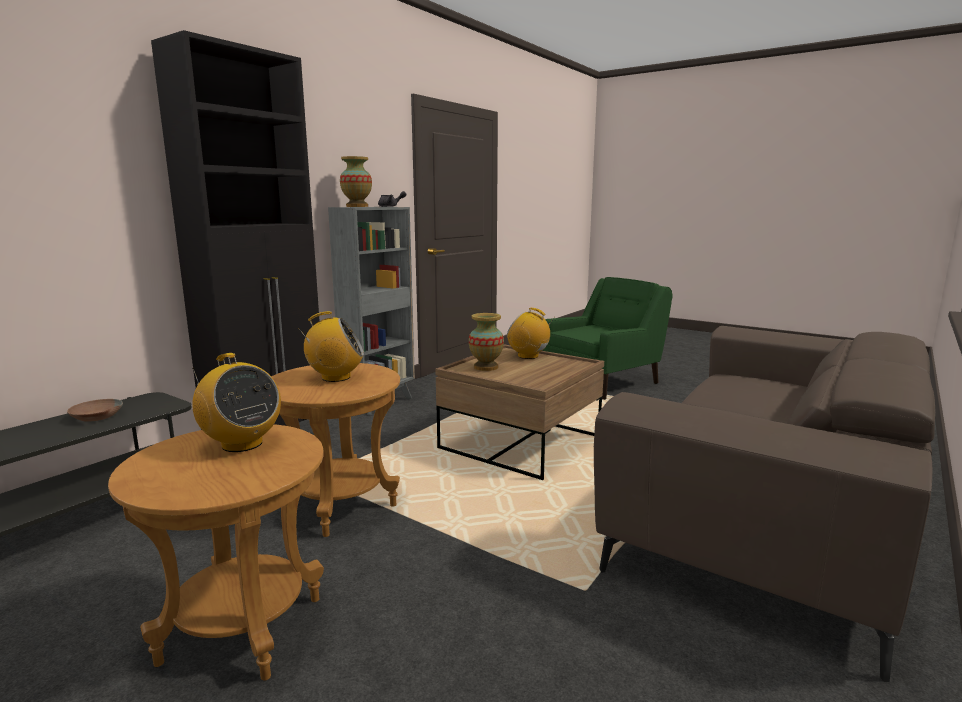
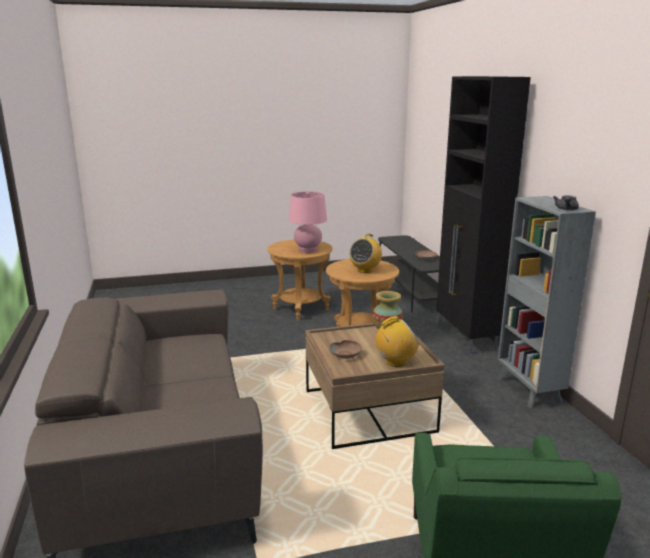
camera: 130 degrees right, 5 degrees up
(241, 444) = (308, 250): radio -> pink table lamp
(357, 206) = (543, 200): vase -> none
(552, 370) = (346, 354): none -> brown bowl

